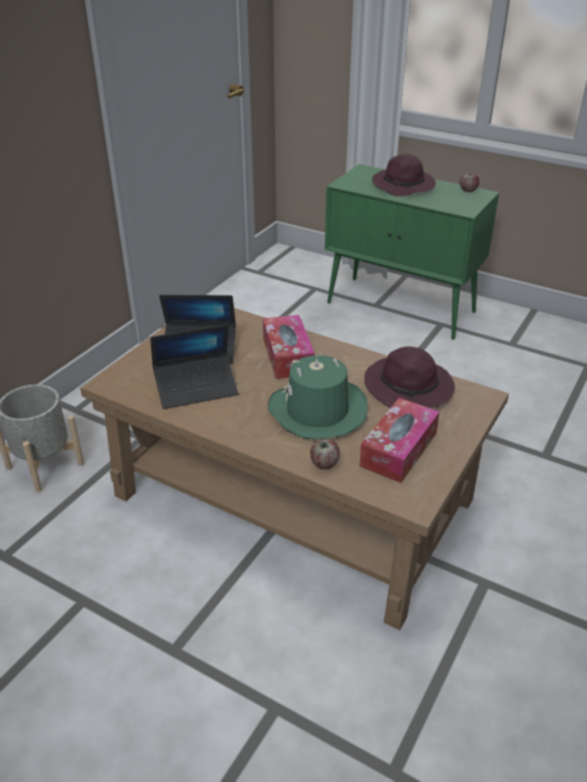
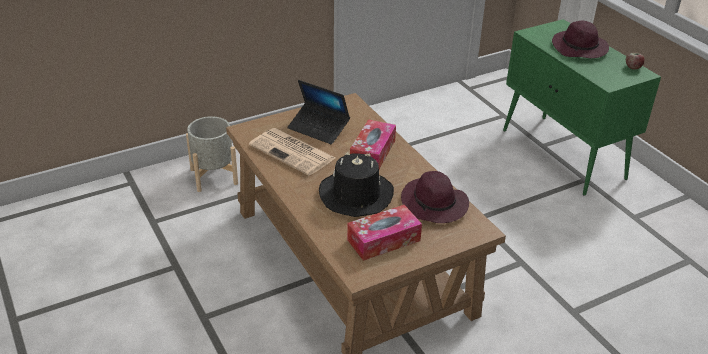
camera: 30 degrees right, 0 degrees up
(196, 388) = (293, 152): laptop -> newspaper
(317, 411) = (355, 195): green hat -> black hat
(324, 464) = (326, 229): apple -> none

